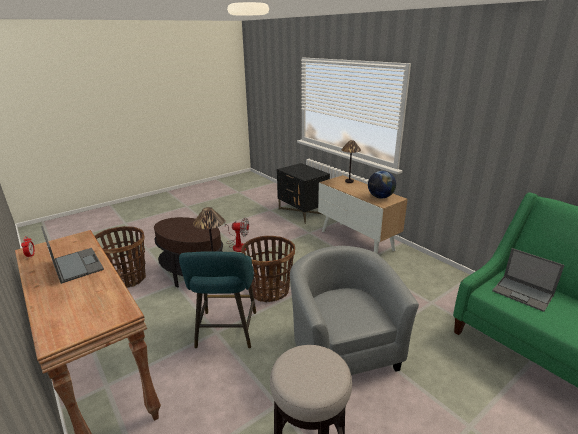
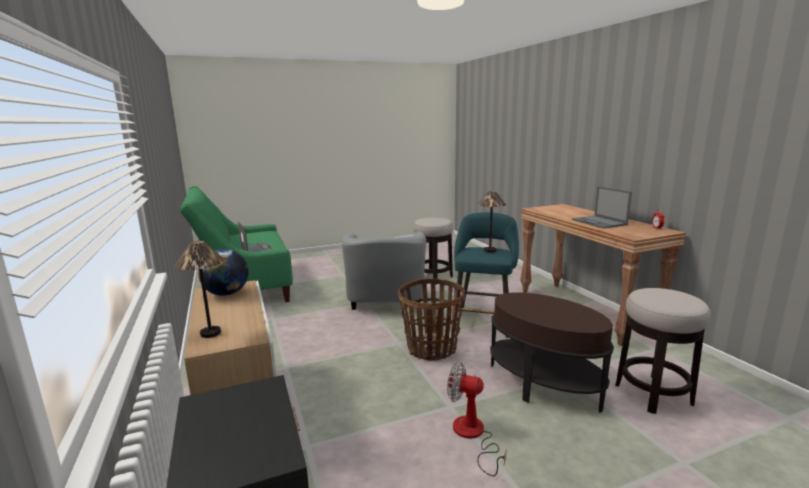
camera: 165 degrees left, 10 degrees down
(127, 278) = (653, 394): basket -> stool

